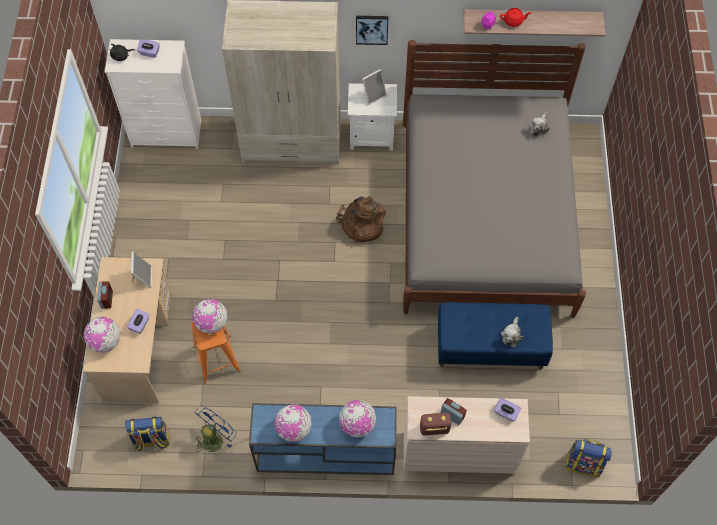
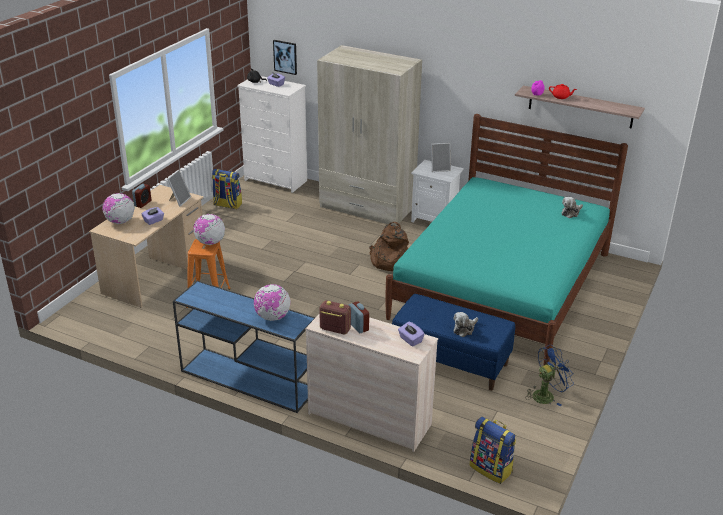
camera: 25 degrees right, 30 degrees down
(151, 440) = (116, 326): backpack -> backpack (227, 205)
(215, 437) = (166, 340): blue fan -> blue fan (546, 395)
(293, 429) = (216, 303): globe -> none
(372, 29) = (447, 97): picture -> picture (285, 57)
(485, 216) = (502, 285): grey bed -> turquoise bed

